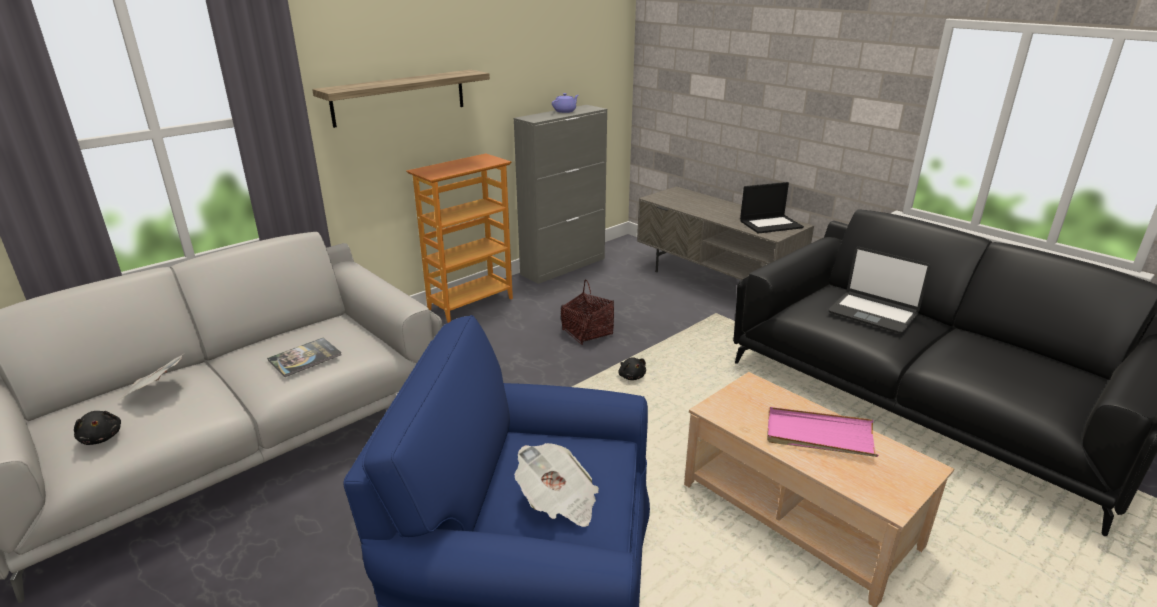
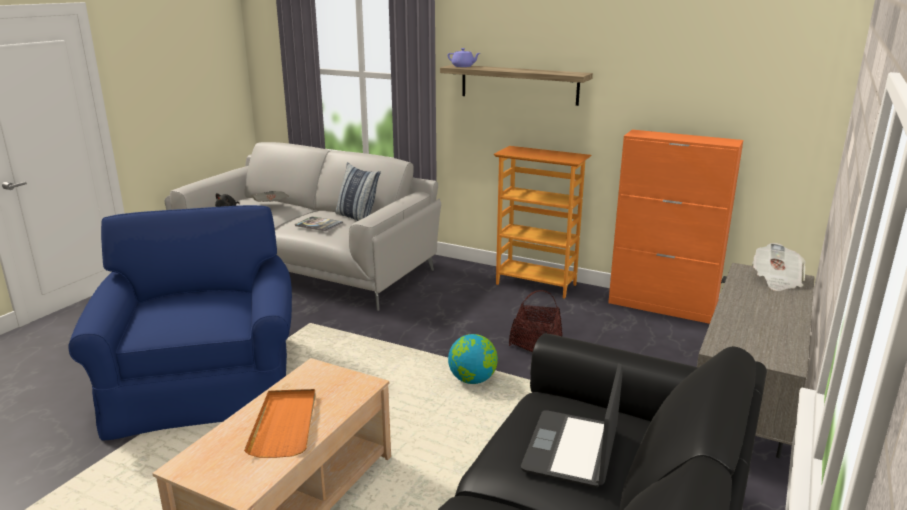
camera: 70 degrees right, 5 degrees down
(308, 329) = (357, 218): none -> pillow
(558, 501) = (166, 315): newspaper -> newspaper (776, 280)
(564, 266) = (662, 307): grey cabinet -> orange cabinet
(565, 111) = (692, 137): purple teapot -> purple teapot (463, 66)
(631, 376) = (472, 380): black plush toy -> globe
(771, 224) = (760, 345): laptop -> none
(819, 435) = (285, 424): pink tray -> orange tray

